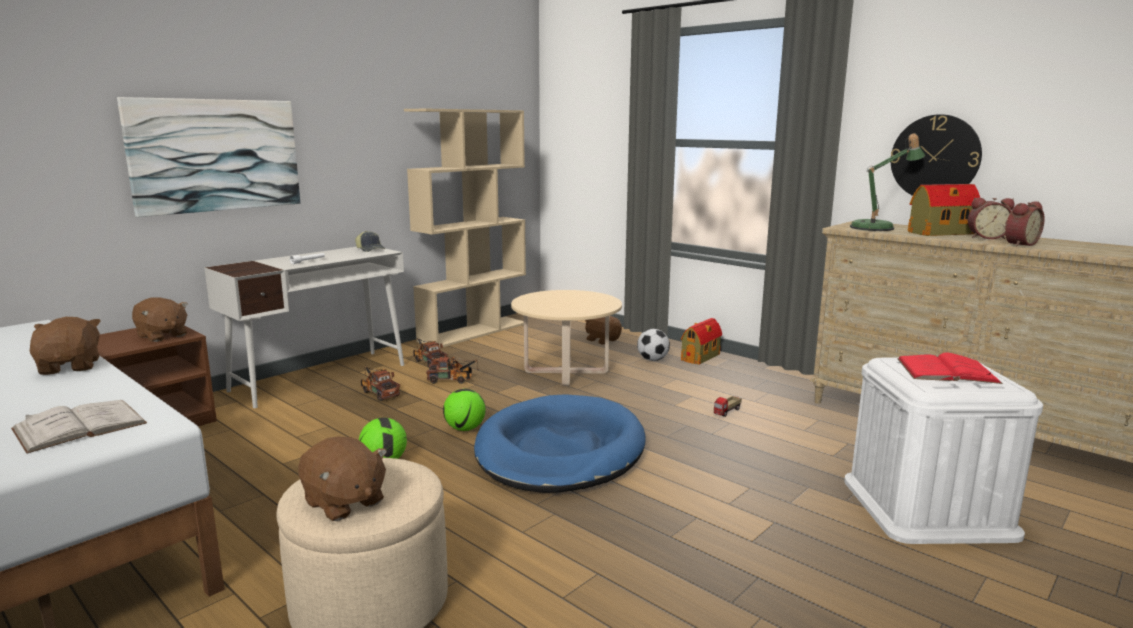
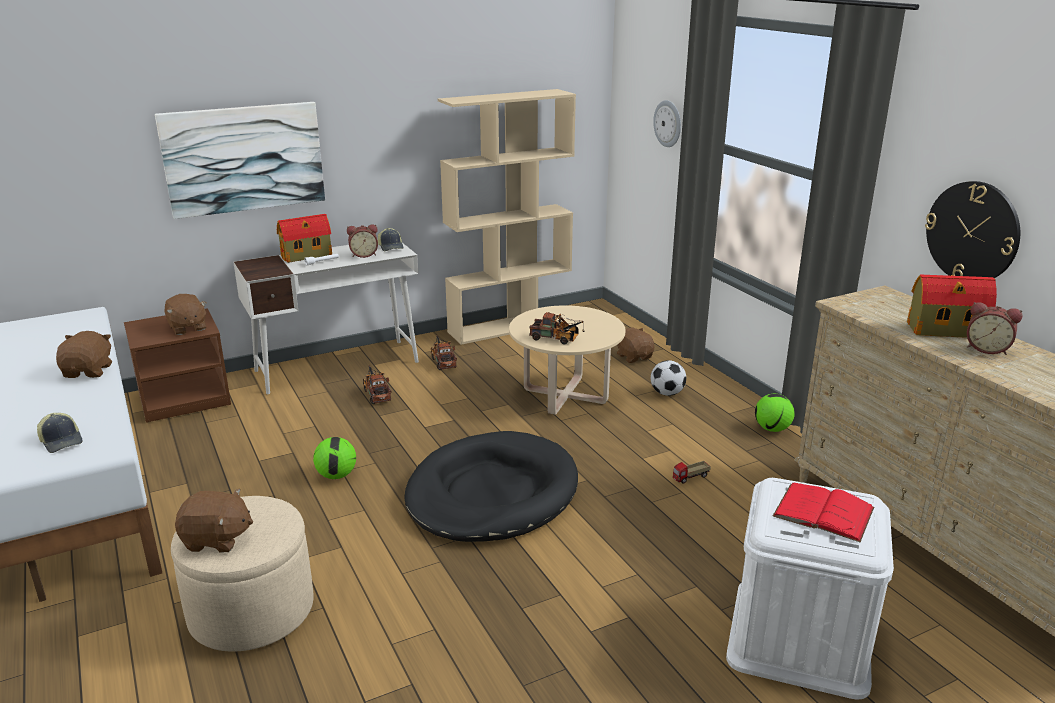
camera: 20 degrees right, 10 degrees up
(80, 426) = (62, 441): white book -> cap
(344, 503) = (216, 539): brown plush toy -> brown plush toy turned 60 degrees counterclockwise
(453, 380) = (450, 389): toy truck -> toy truck (557, 339)
(465, 429) = (425, 451): football -> football (772, 429)
(560, 451) = (492, 493): blue dog bed -> black dog bed
(607, 133) = (668, 123): none -> wall clock
(701, 357) = (724, 397): toy house -> toy house (308, 255)
(878, 228) = (884, 308): table lamp -> none
(1018, 244) = (1003, 370): alarm clock -> alarm clock (364, 255)

